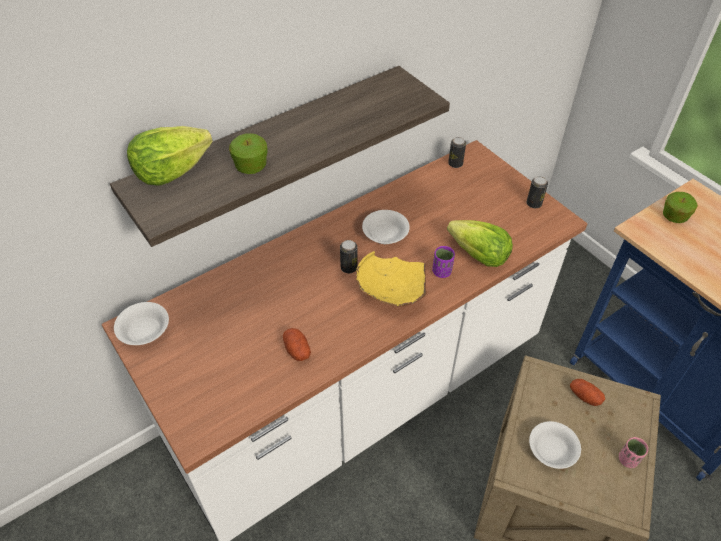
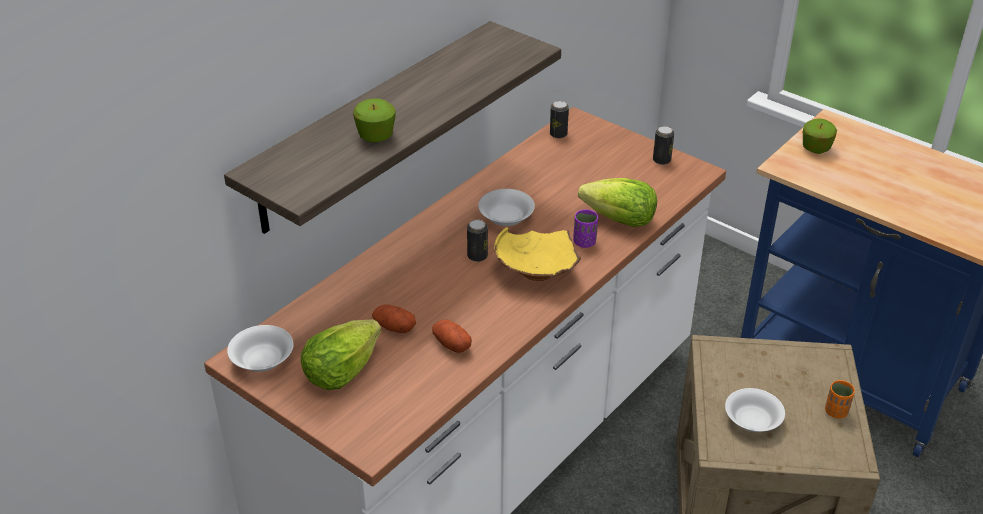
camera: 15 degrees left, 10 degrees down
(171, 172) = (289, 153): lettuce -> lettuce (341, 371)
(584, 396) = (771, 362): potato -> potato (394, 327)
(628, 459) = (836, 412): pink cup -> orange cup

